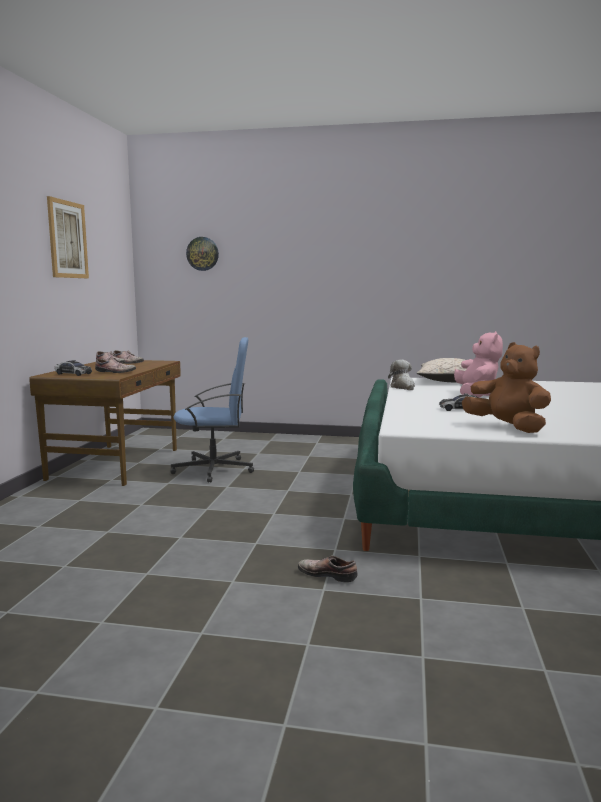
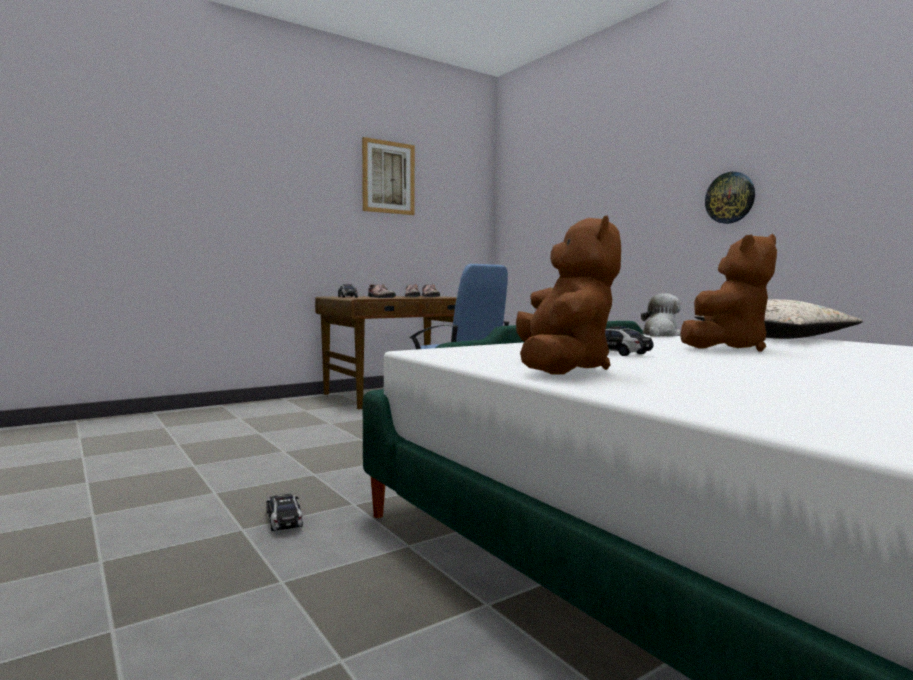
camera: 45 degrees right, 5 degrees down
(202, 253) = (546, 186): wall clock -> wall clock (730, 198)
(328, 574) = (284, 520): shoe -> toy car
(476, 395) = (727, 348): pink plush toy -> brown plush toy

